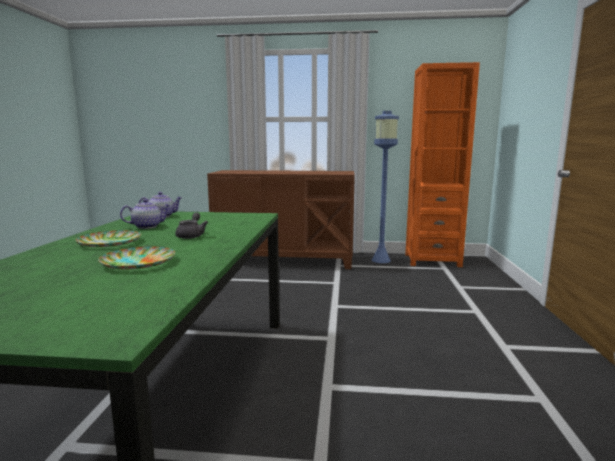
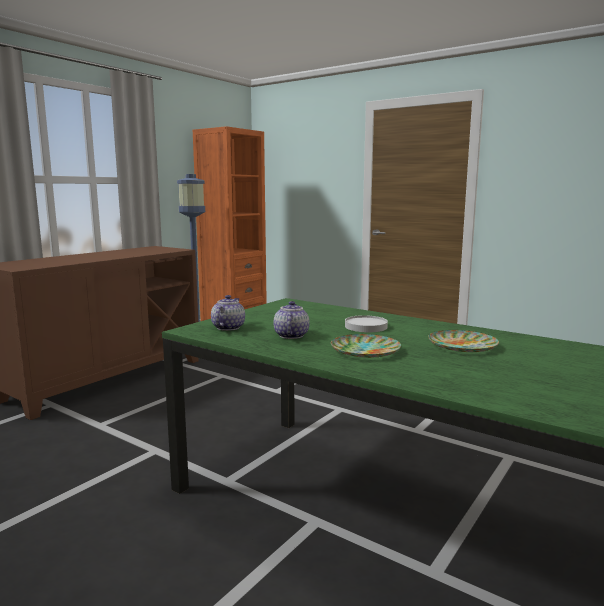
camera: 60 degrees left, 0 degrees up
(191, 235) = (365, 326): grey teapot -> white plate

